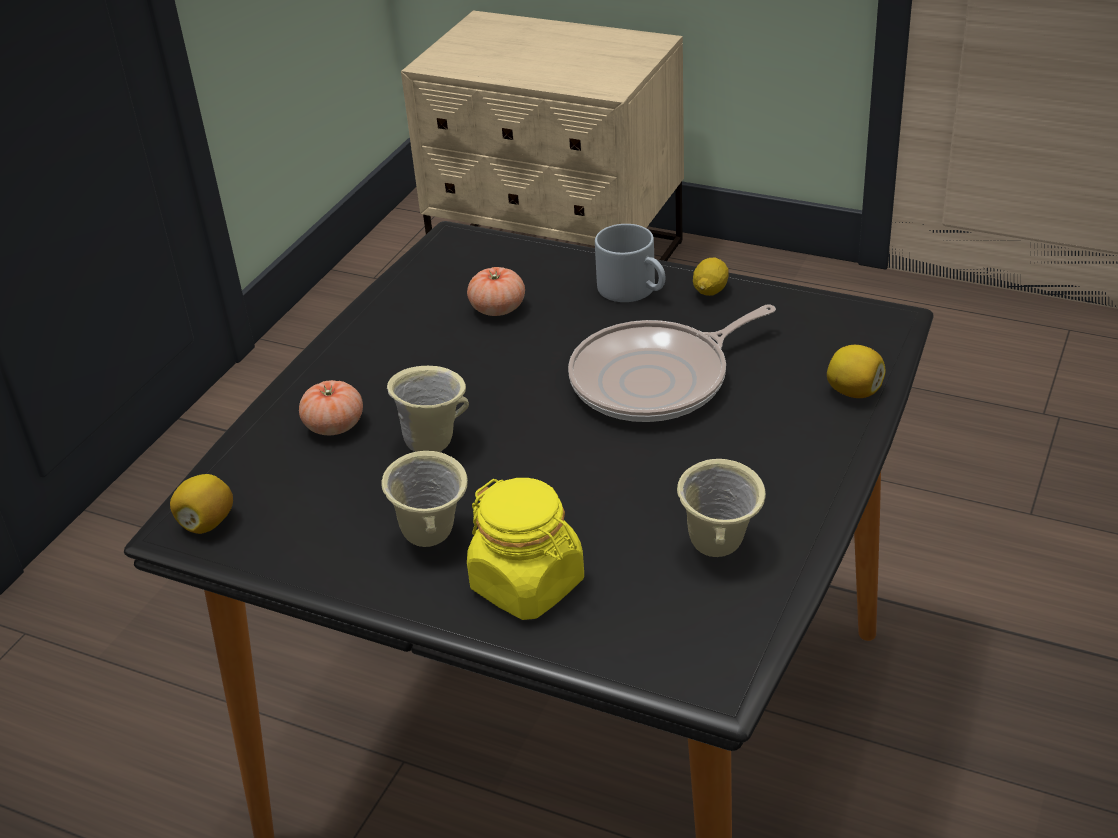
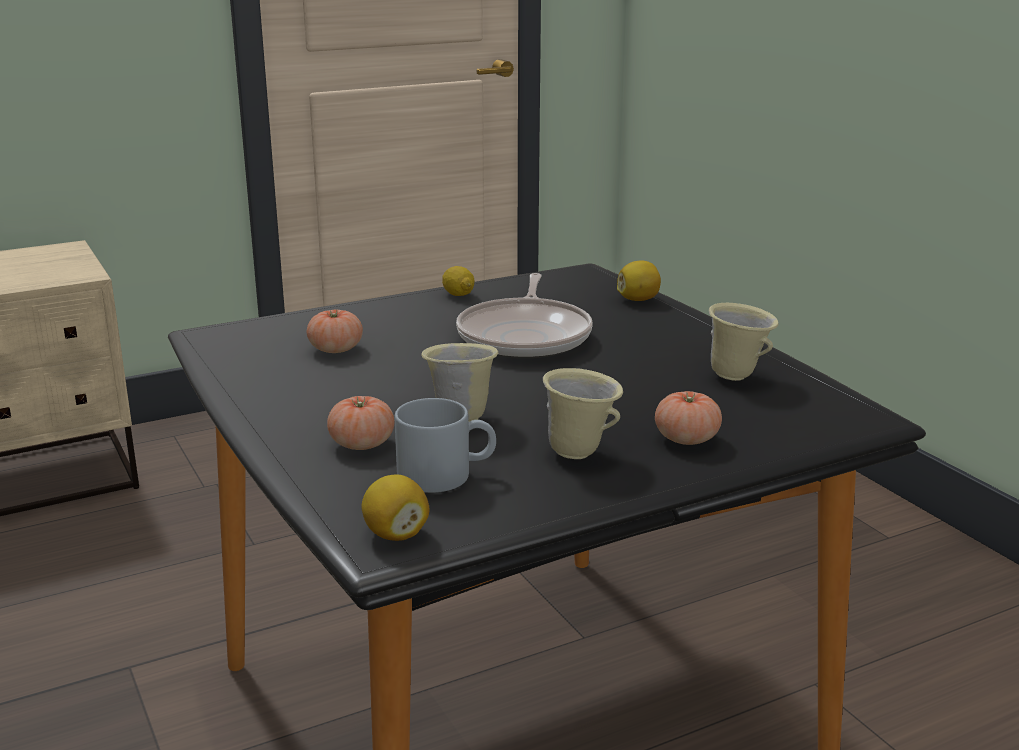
camera: 55 degrees left, 15 degrees down
(528, 585) = (686, 439): yellow jar -> tomato
(634, 290) = (410, 310): grey mug -> grey mug (446, 474)

